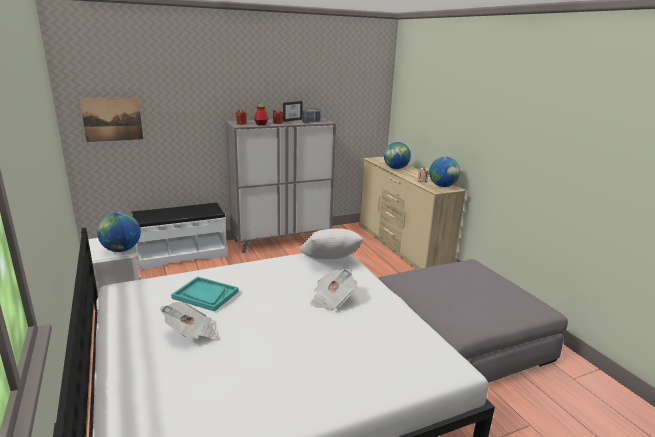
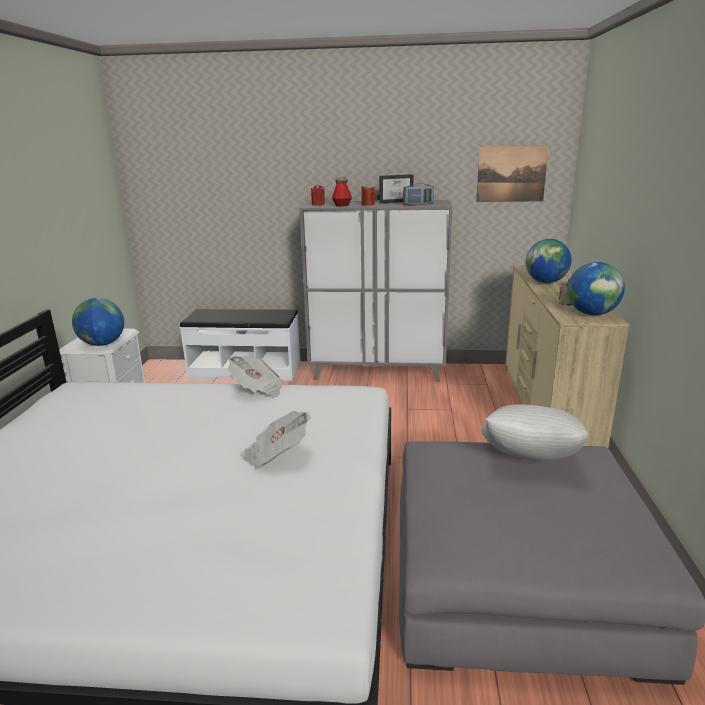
camera: 30 degrees right, 0 degrees up
(112, 119) = (176, 196): picture -> picture (511, 174)
(191, 333) = (69, 453): newspaper -> newspaper (258, 389)
(205, 295) = (138, 413): turquoise tray -> none
(330, 261) = (338, 402): white pillow -> white pillow (527, 461)

